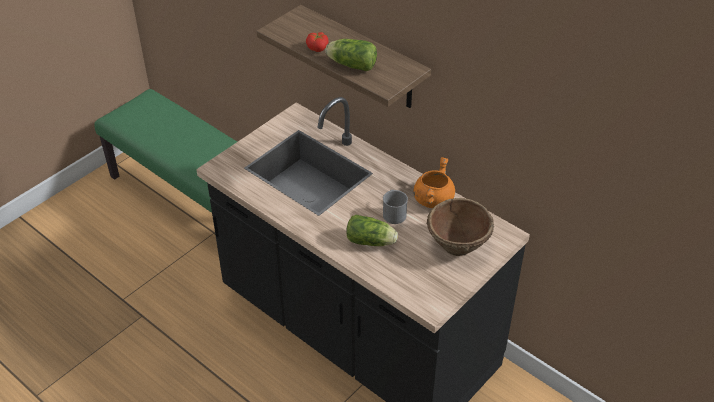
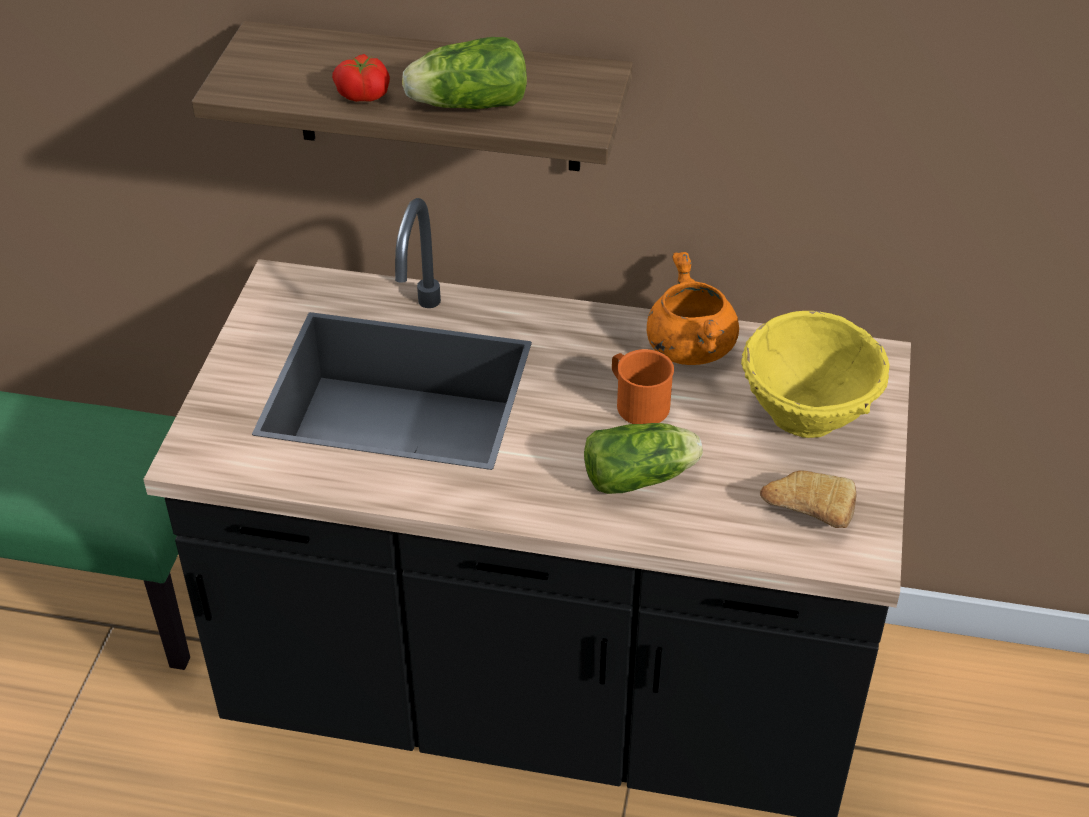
camera: 30 degrees left, 0 degrees up
(394, 213) = (637, 402): grey mug -> orange mug
(425, 280) = (806, 509): none -> bread
(458, 246) = (808, 416): brown bowl -> yellow bowl

